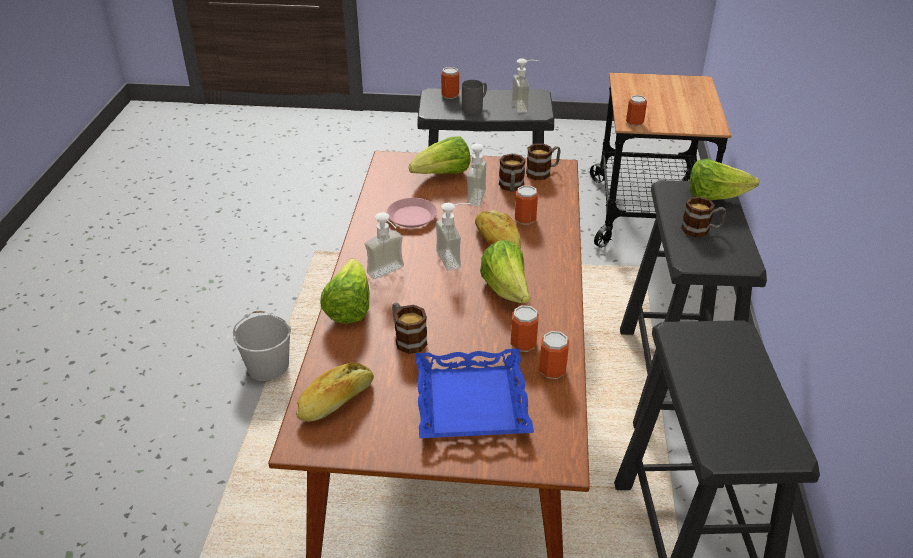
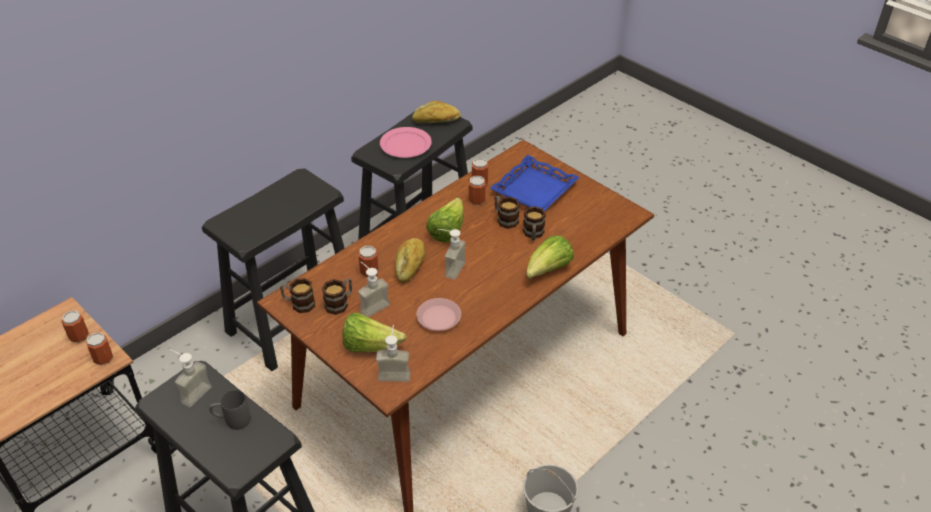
camera: 140 degrees left, 5 degrees up
(336, 401) = (600, 223): bread -> bread (436, 121)
(390, 273) = (501, 280): soap dispenser -> soap dispenser (394, 372)
(450, 95) = (226, 457): can -> can (79, 336)
(701, 230) = (282, 206): mug -> mug (505, 219)
(714, 197) = (233, 219): lettuce -> none
(719, 371) = (405, 144): none -> pink plate

